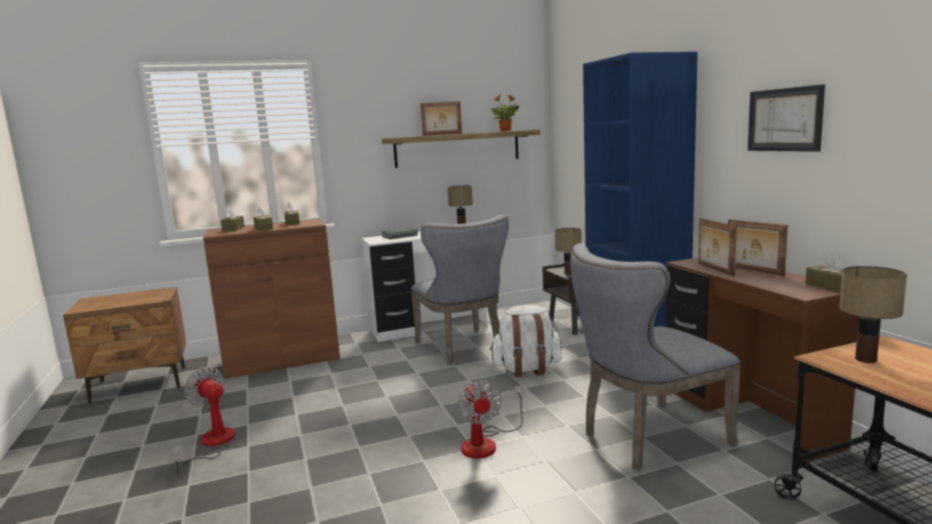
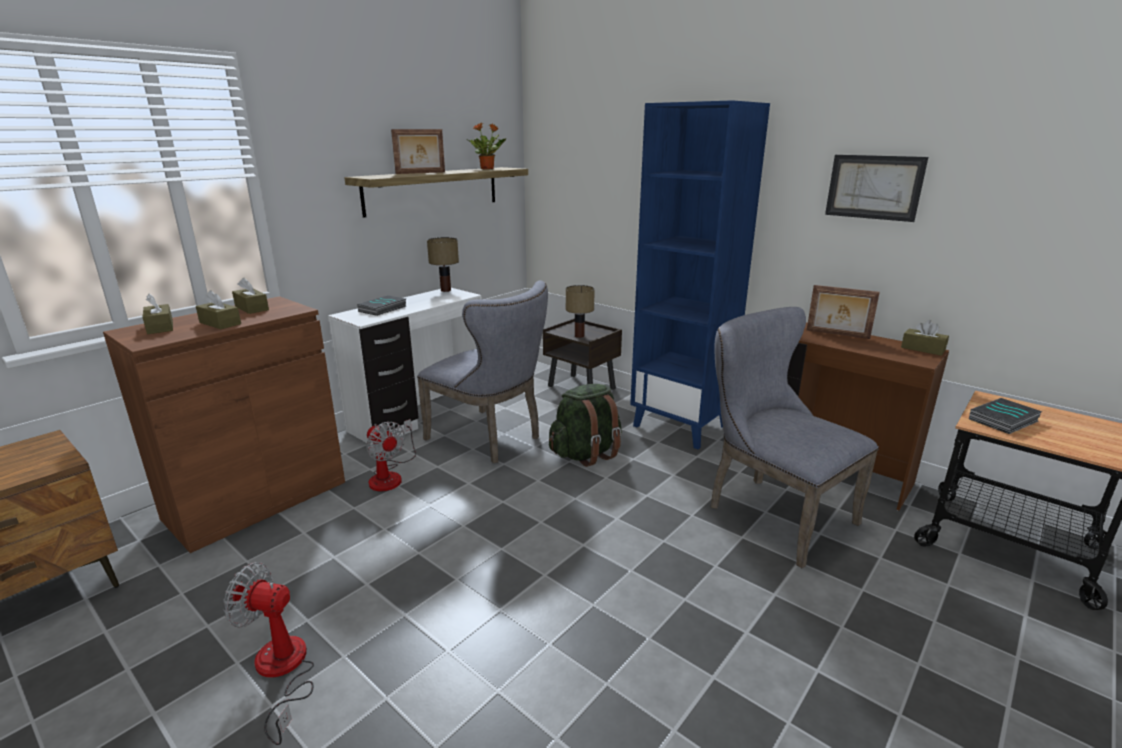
camera: 30 degrees left, 10 degrees up
(486, 443) = (637, 560): fan -> fan (390, 475)
(527, 369) = (586, 453): white backpack -> green backpack
(647, 439) = (771, 512): grey chair -> grey chair turned 105 degrees clockwise
(714, 269) = (804, 336): picture frame -> none
(865, 360) = (1004, 421): table lamp -> book

